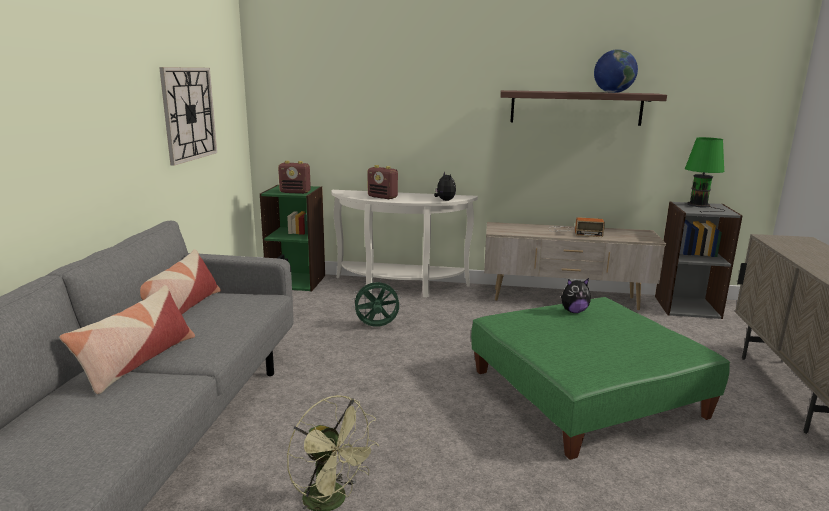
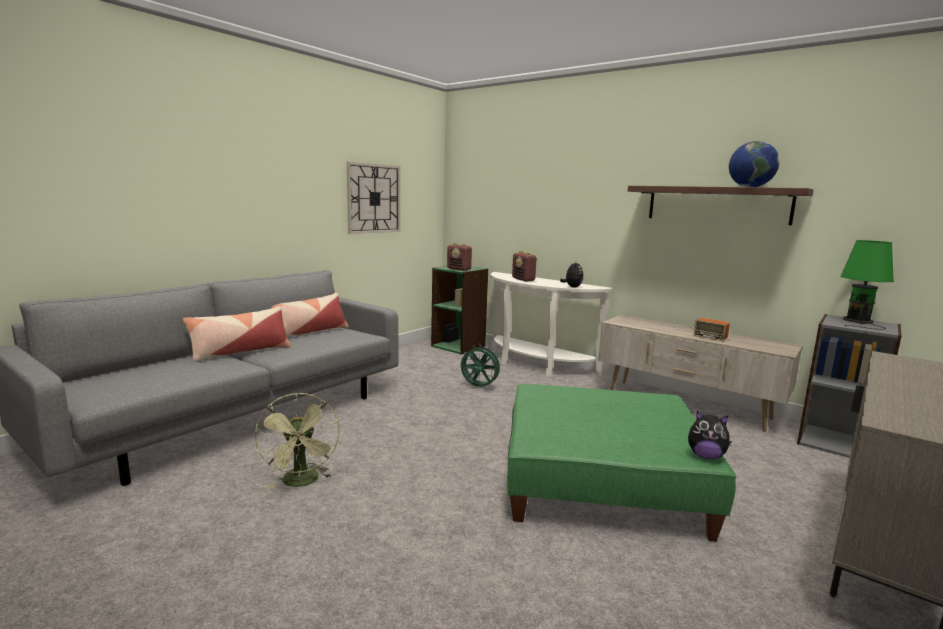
camera: 30 degrees right, 5 degrees down
(573, 311) = (617, 397): plush toy -> plush toy (706, 456)

